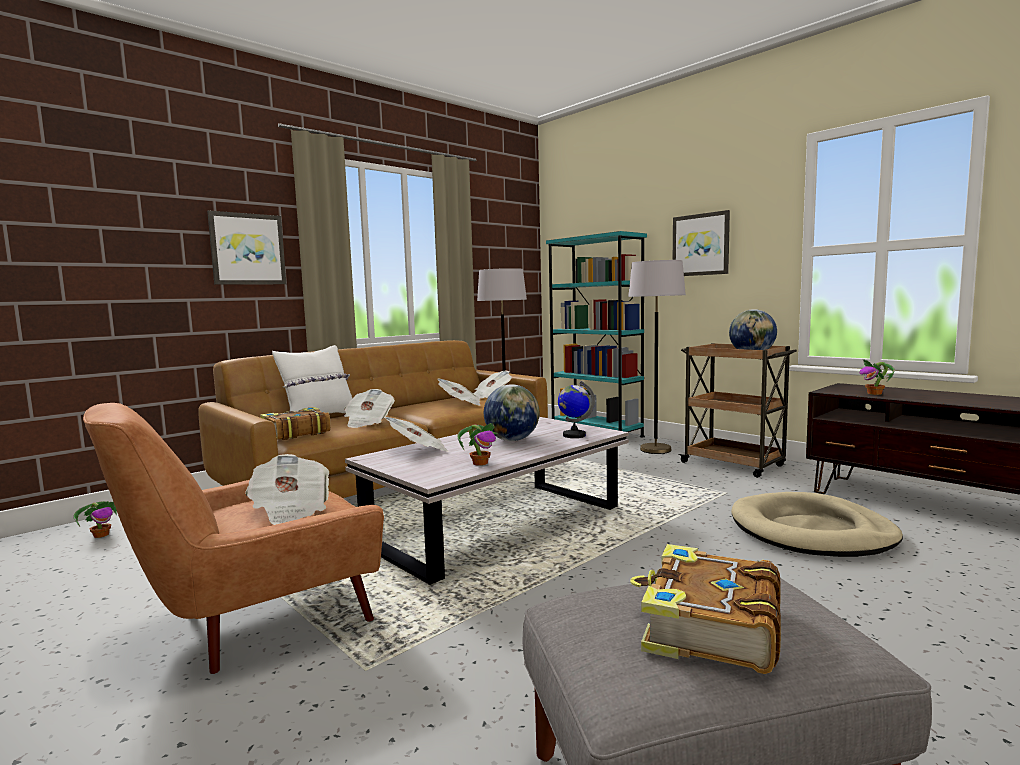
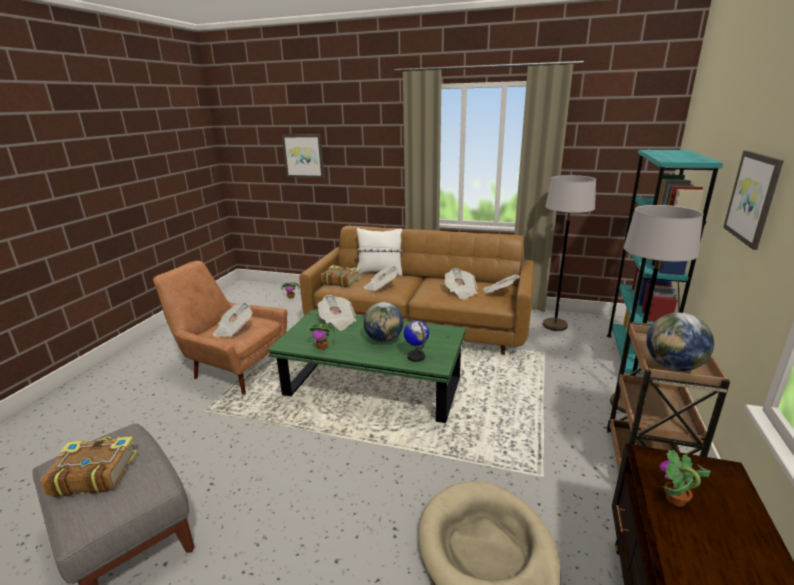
camera: 60 degrees right, 15 degrees up
(247, 249) = (378, 156): picture -> picture (303, 156)
(499, 526) = (373, 387): white coffee table -> green coffee table

